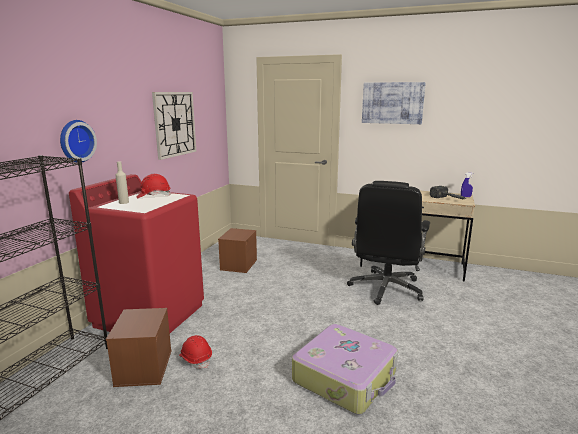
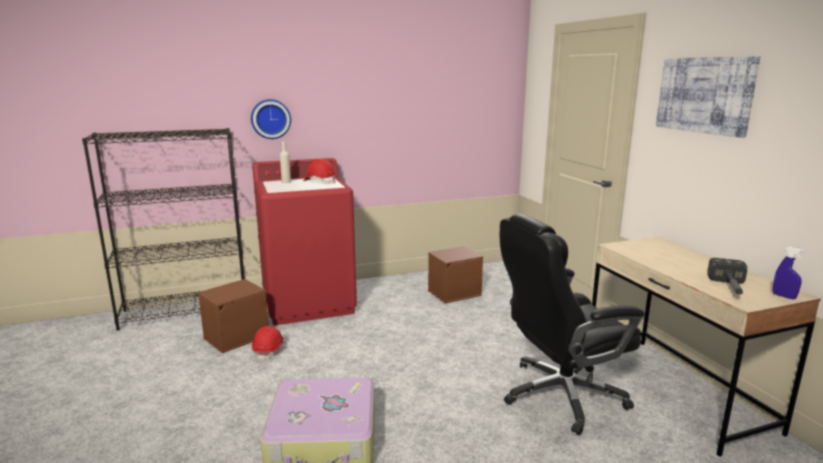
camera: 50 degrees right, 0 degrees up
(175, 124) = (415, 110): wall clock -> none

